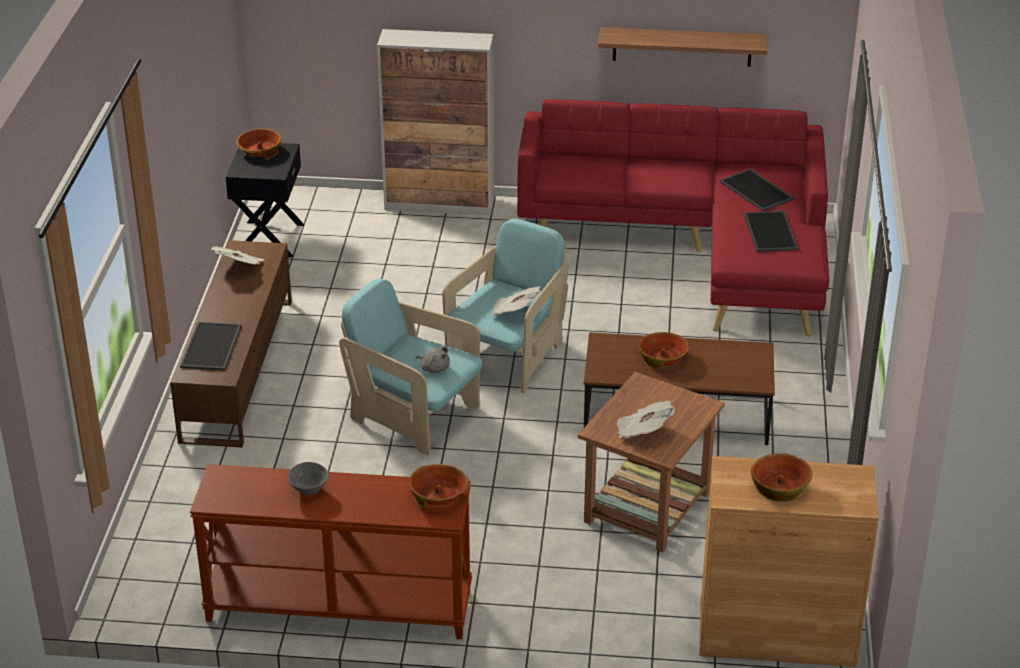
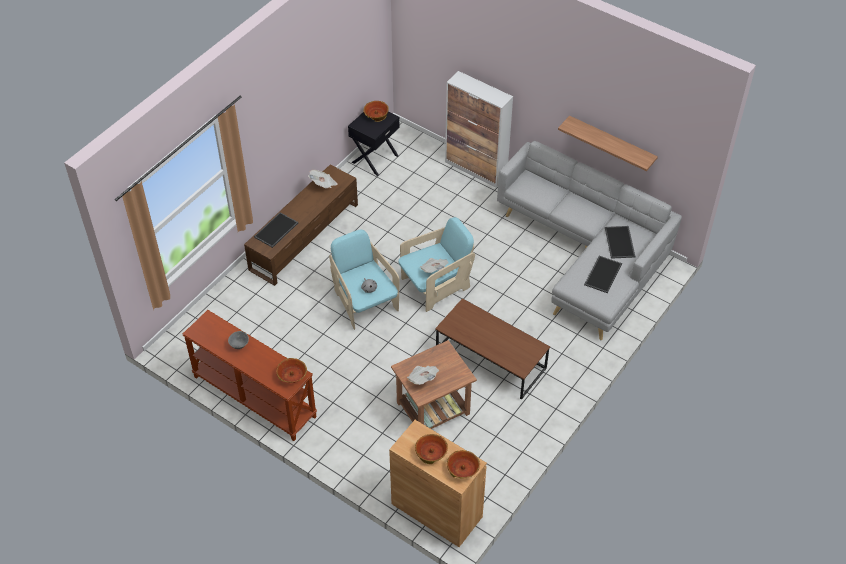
camera: 30 degrees right, 15 degrees up
(663, 358) = (485, 331): bowl -> bowl (463, 469)
(698, 251) = (587, 258): red sofa -> grey sofa

